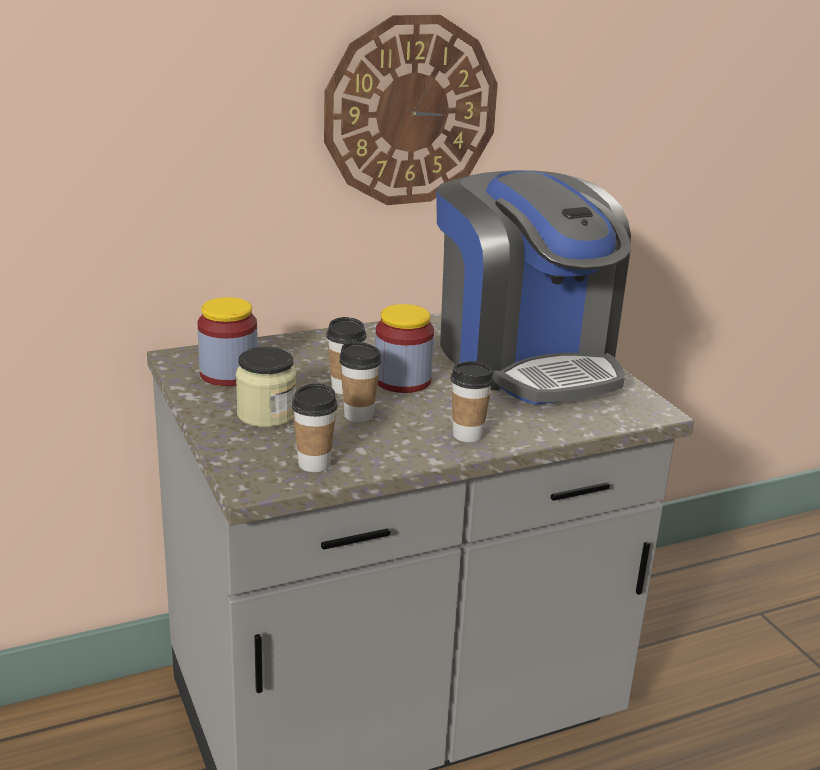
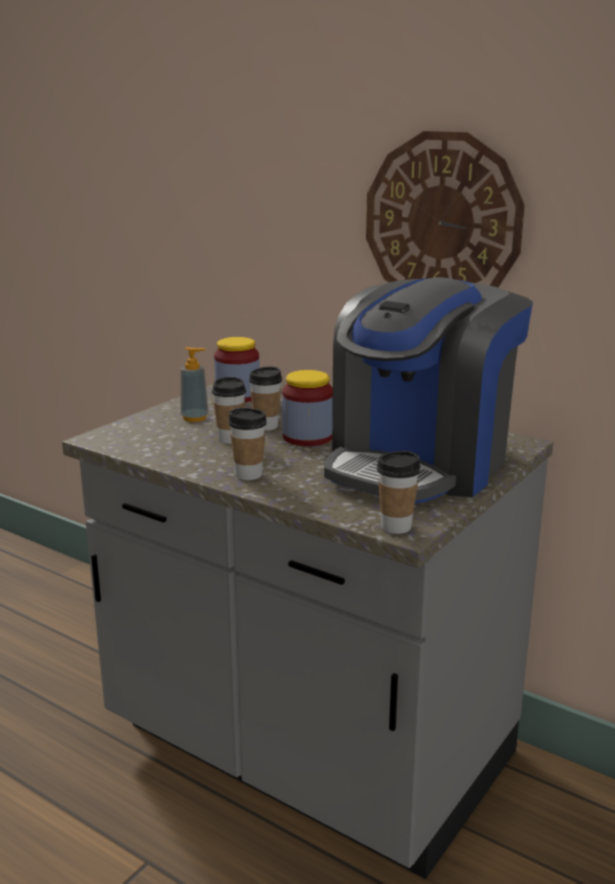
camera: 60 degrees right, 5 degrees down
(266, 414) = (195, 418): jar -> soap dispenser
(314, 464) = (142, 445): cup -> cup (396, 527)

